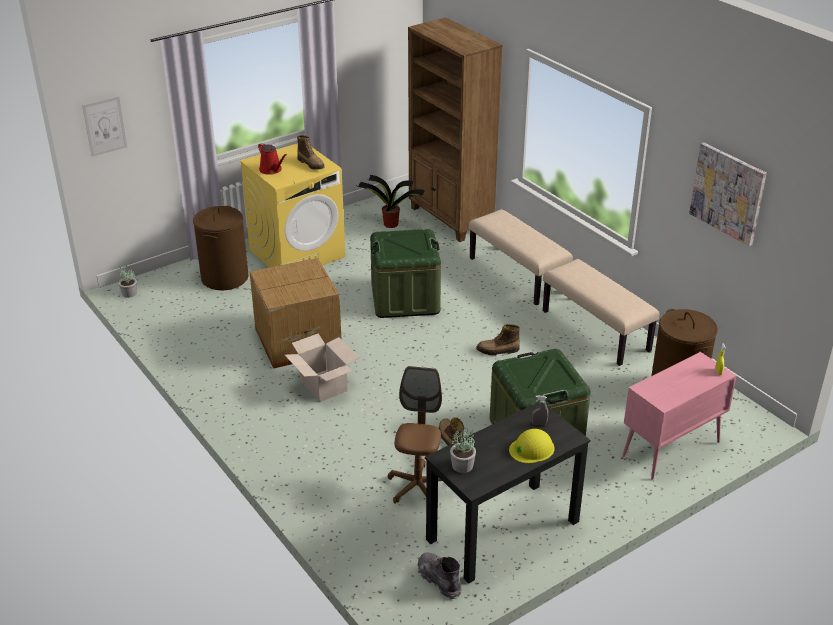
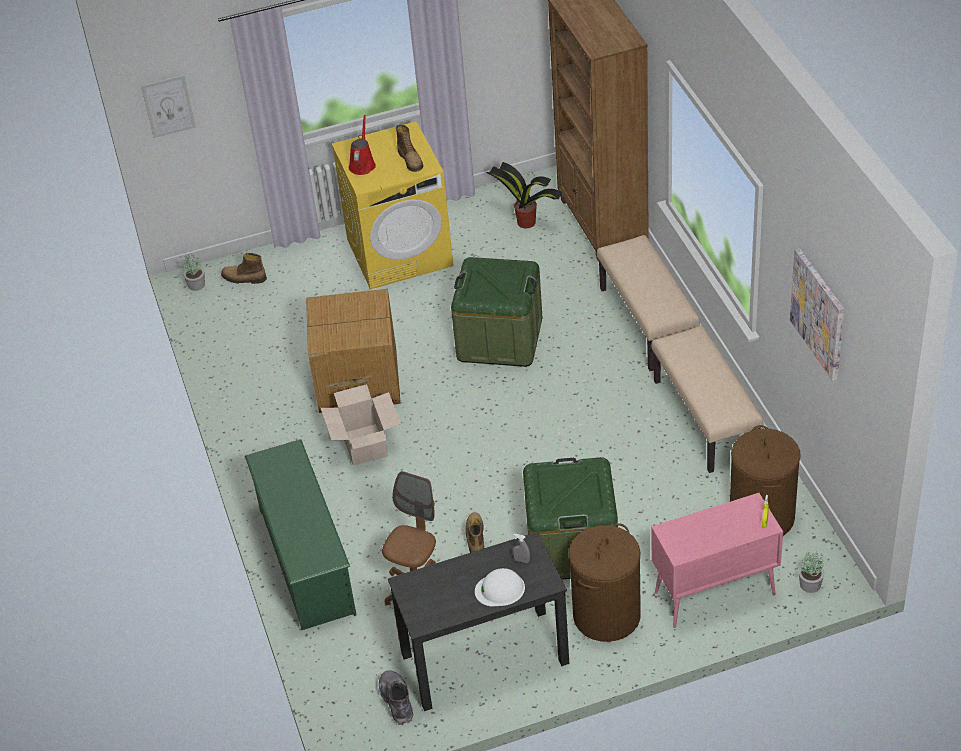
camera: 20 degrees right, 10 degrees up
(224, 277) = (306, 277): brown laundry basket -> brown laundry basket (606, 615)
(272, 170) = (362, 164): red watering can -> red watering can turned 150 degrees counterclockwise
(307, 480) = (306, 561): none -> green shoe rack
(463, 466) = (420, 596): potted plant -> potted plant (810, 585)
(498, 351) = (577, 429): boot -> boot (244, 279)
(532, 449) = (500, 589): yellow hard hat -> white hard hat

